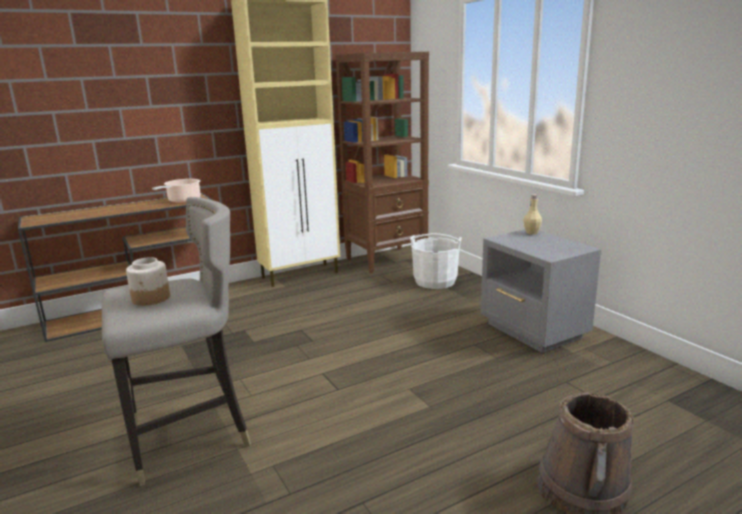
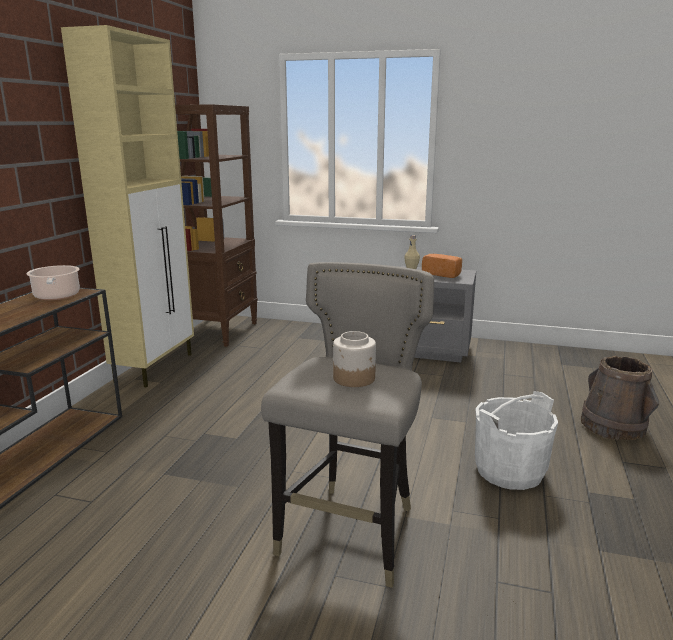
camera: 45 degrees left, 0 degrees up
(435, 281) = (297, 337): white bucket -> white bucket (509, 471)
(547, 245) = (442, 274): none -> bread

